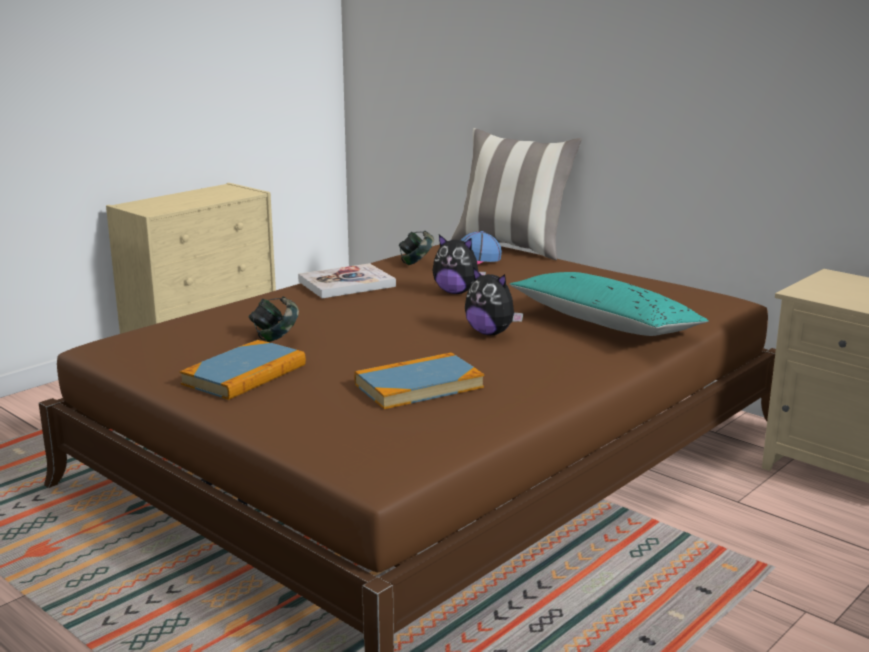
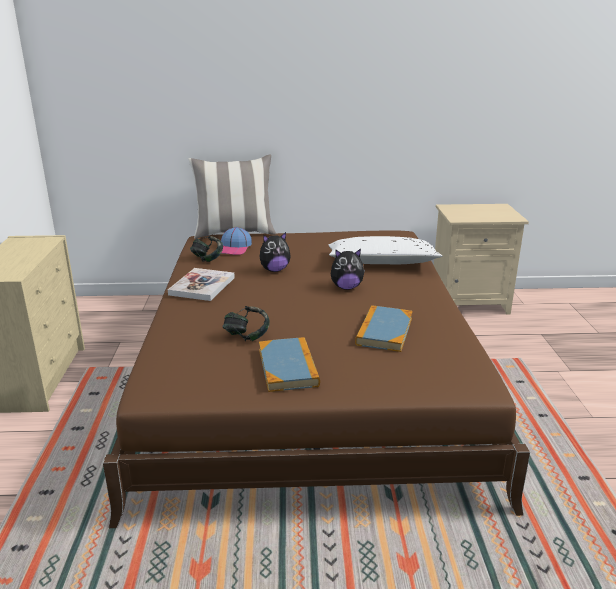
camera: 45 degrees left, 5 degrees up
(605, 323) = (382, 262): turquoise pillow -> white pillow

